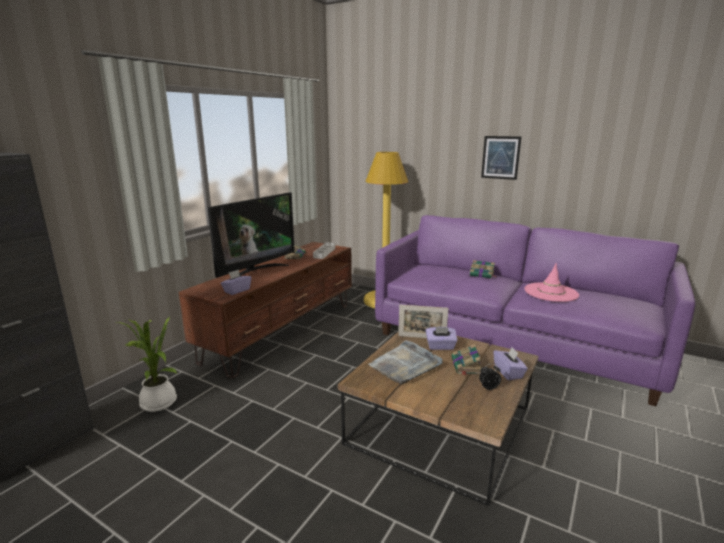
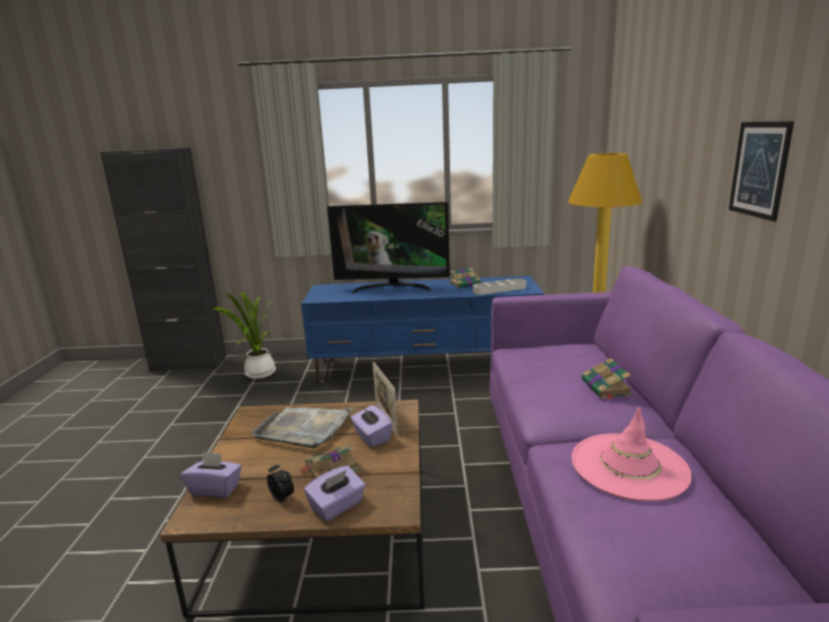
camera: 60 degrees right, 0 degrees up
(237, 291) = (336, 297): purple tissue box -> purple tissue box (215, 489)
(282, 331) = (425, 367): brown tv stand -> blue tv stand

